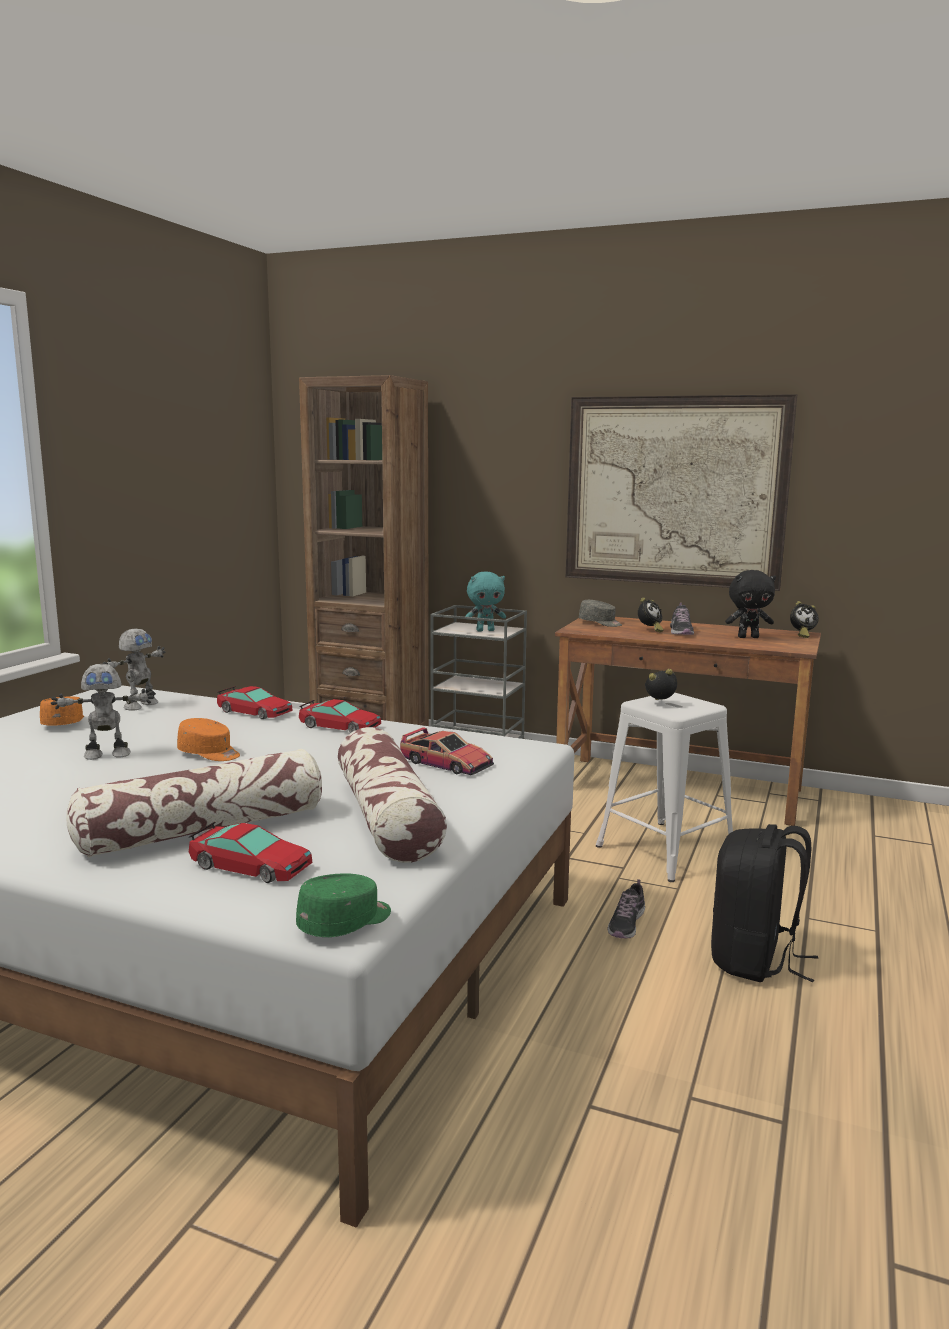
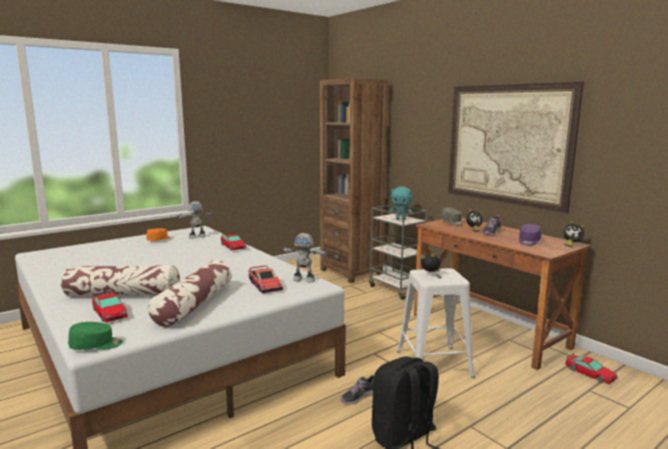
camera: 30 degrees right, 0 degrees up
(107, 754) = (149, 256): toy robot -> toy robot (304, 279)
(209, 753) = (183, 262): orange cap -> none
(339, 727) = (254, 259): toy car -> toy car (589, 374)
(748, 637) = (528, 241): black plush toy -> purple cap

